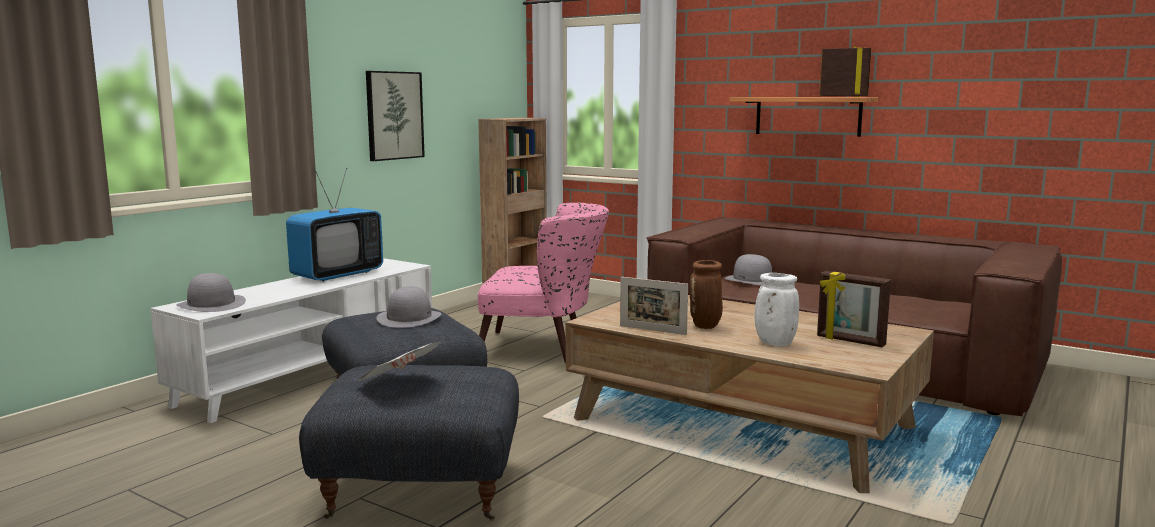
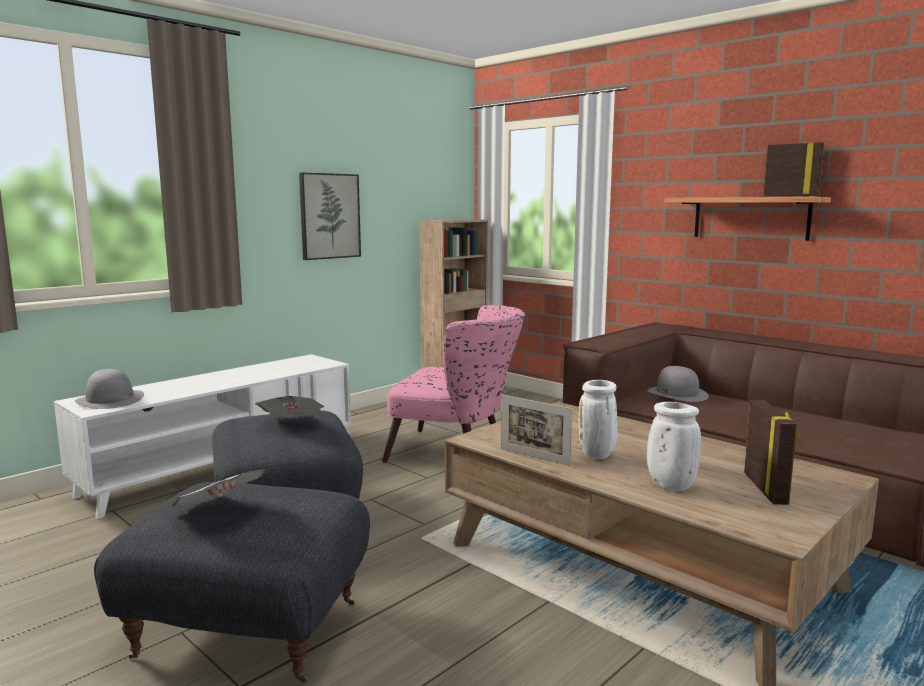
camera: 10 degrees right, 0 degrees up
(337, 275) = (253, 371): television -> none
(409, 318) = (292, 424): grey hat -> newspaper
(706, 326) = (597, 456): brown vase -> white vase
(850, 341) = (766, 489): picture frame -> picture frame turned 135 degrees counterclockwise

